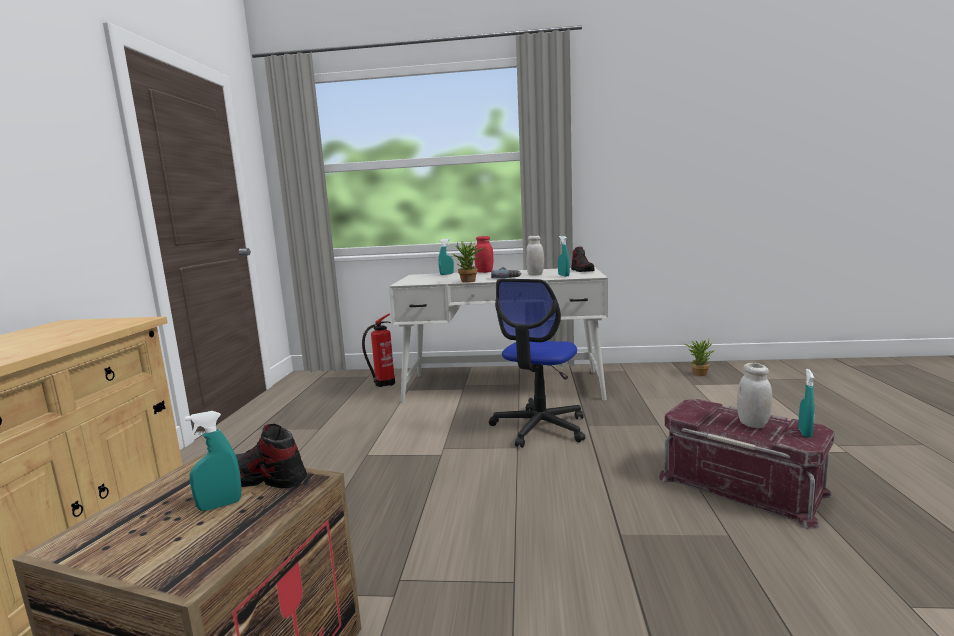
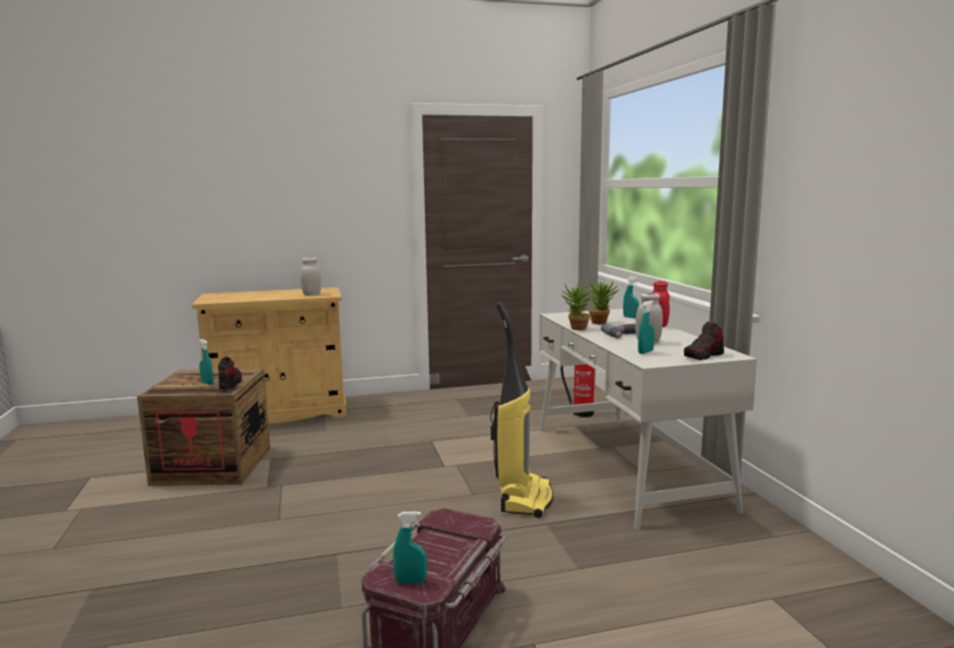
camera: 70 degrees right, 0 degrees up
(539, 427) = (524, 498): office chair -> vacuum cleaner
(698, 373) = (842, 604): potted plant -> potted plant (601, 322)
(752, 423) = (437, 556): white jar -> white jar (311, 294)

